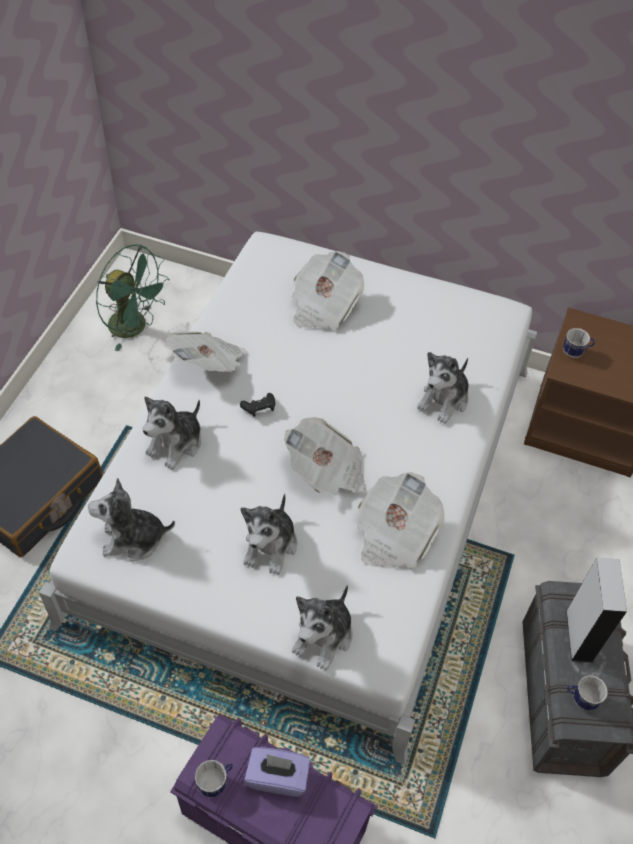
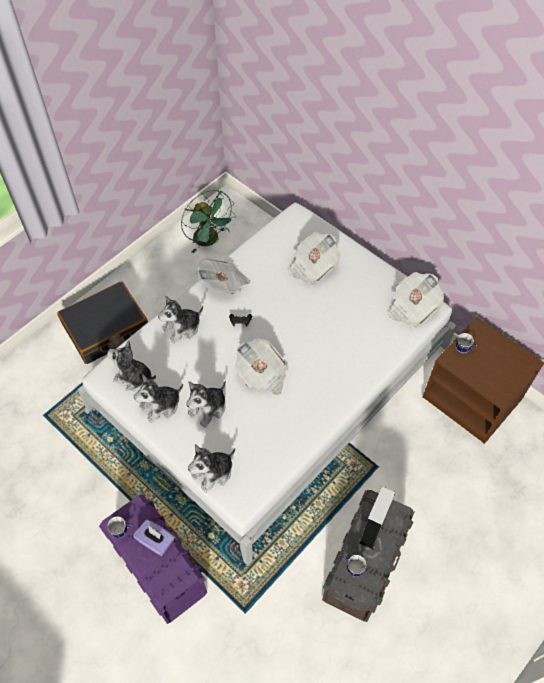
camera: 25 degrees right, 5 degrees up
(394, 535) = (284, 428): newspaper -> newspaper (412, 307)
(444, 400) = (358, 353): plush toy -> plush toy (161, 406)

